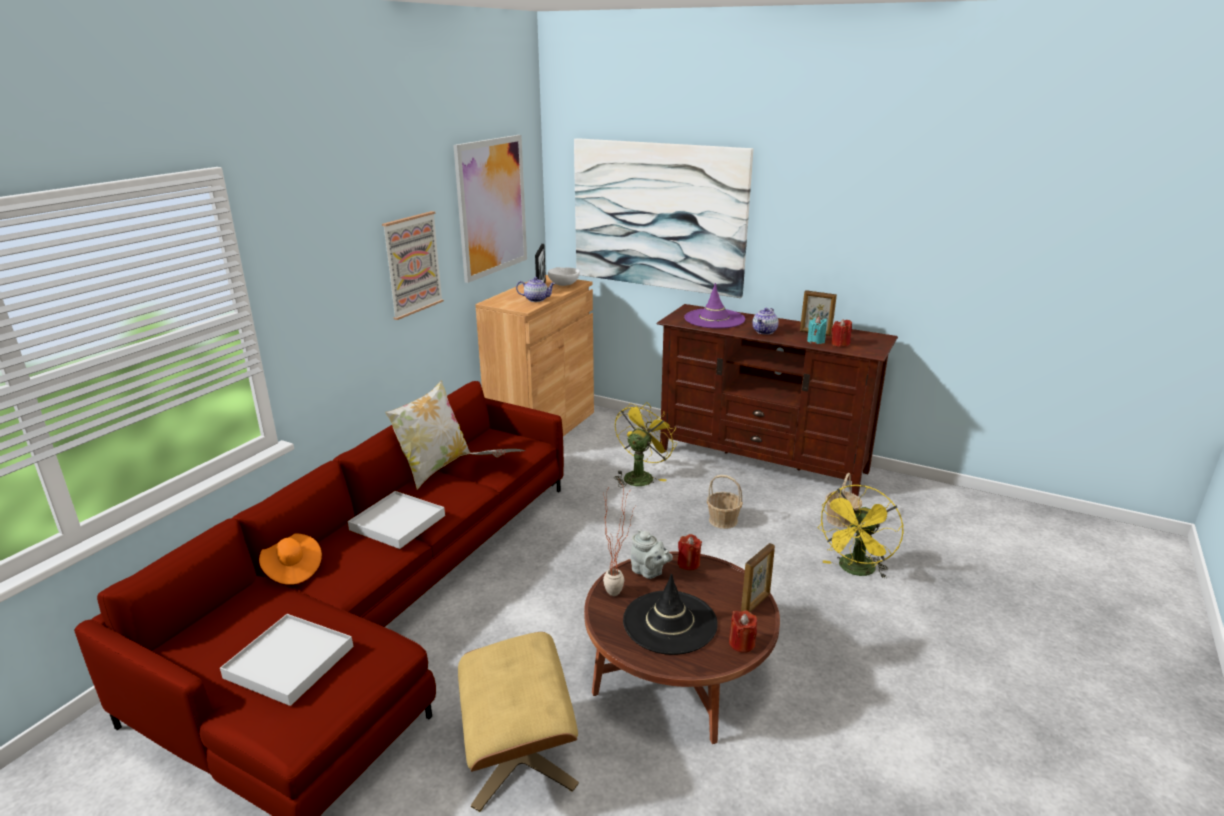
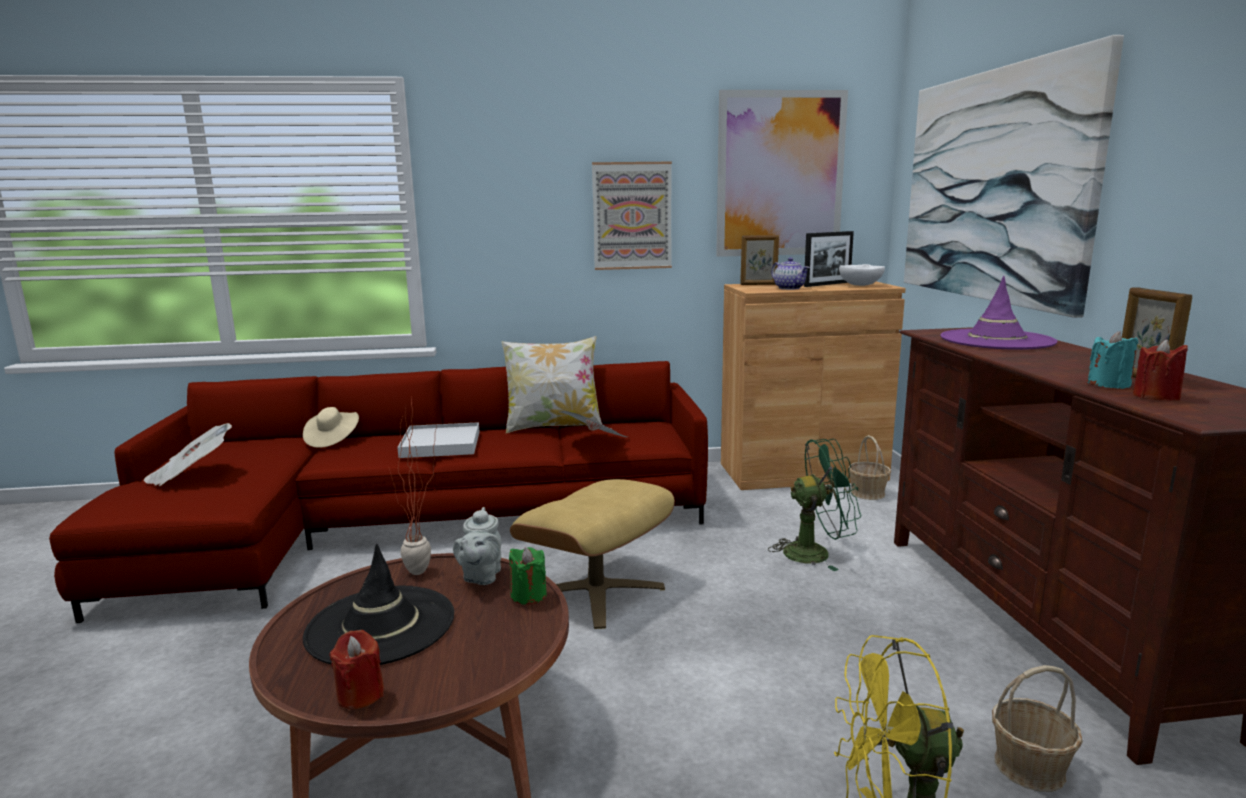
camera: 55 degrees right, 10 degrees down
(289, 662) = (190, 476): white tray -> newspaper
(292, 569) = (332, 439): orange hat -> beige hat
(520, 757) = (220, 680): beige ottoman -> beige ottoman (597, 591)
(640, 476) = (815, 552): yellow fan -> green fan
(688, 563) = (528, 595): red candle -> green candle
(723, 520) = (819, 646): basket -> basket (867, 493)
(756, 603) = (476, 676): picture frame -> picture frame (758, 284)
(764, 332) = (1040, 361): teapot -> none

